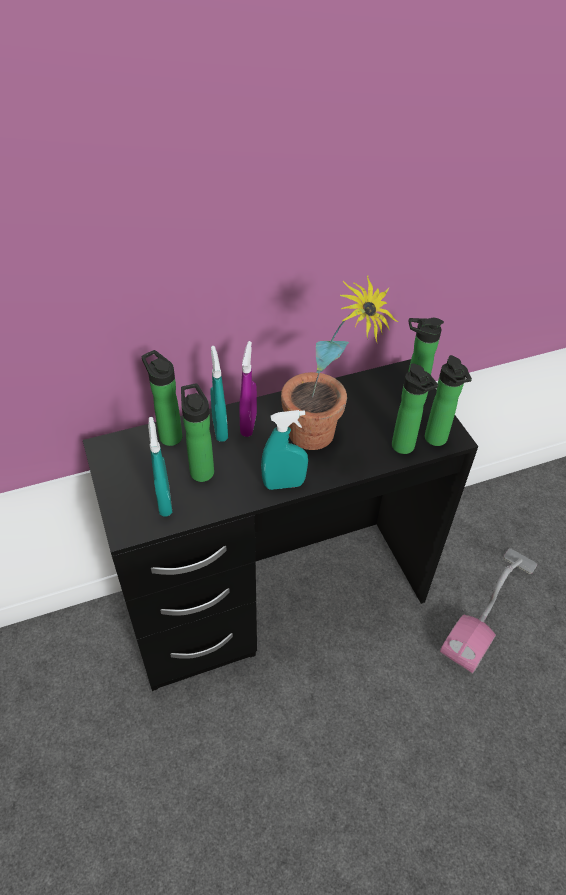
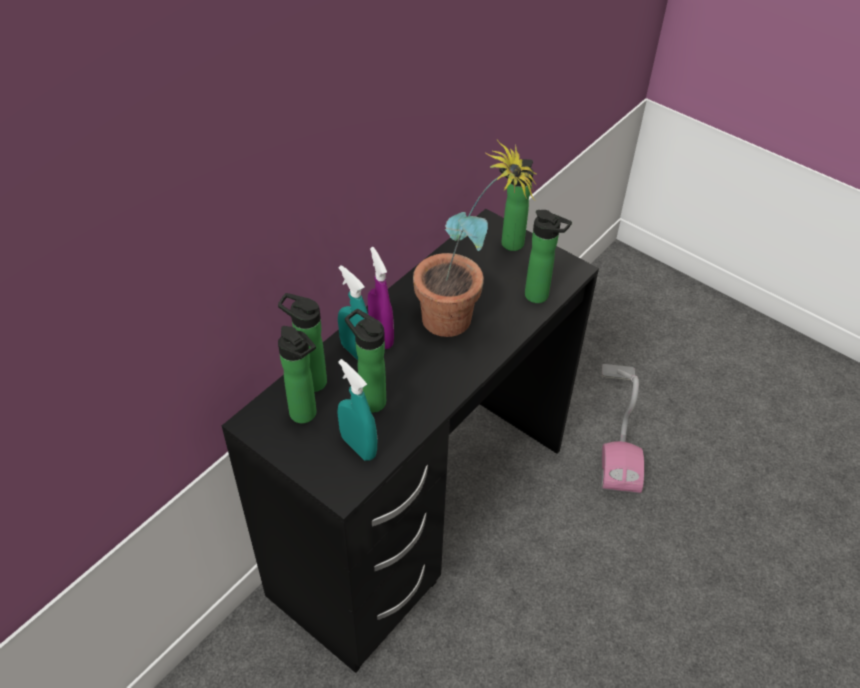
camera: 30 degrees left, 0 degrees up
(284, 484) = (458, 378): turquoise spray bottle -> none
(437, 440) = (562, 278): bottle -> bottle (306, 415)

